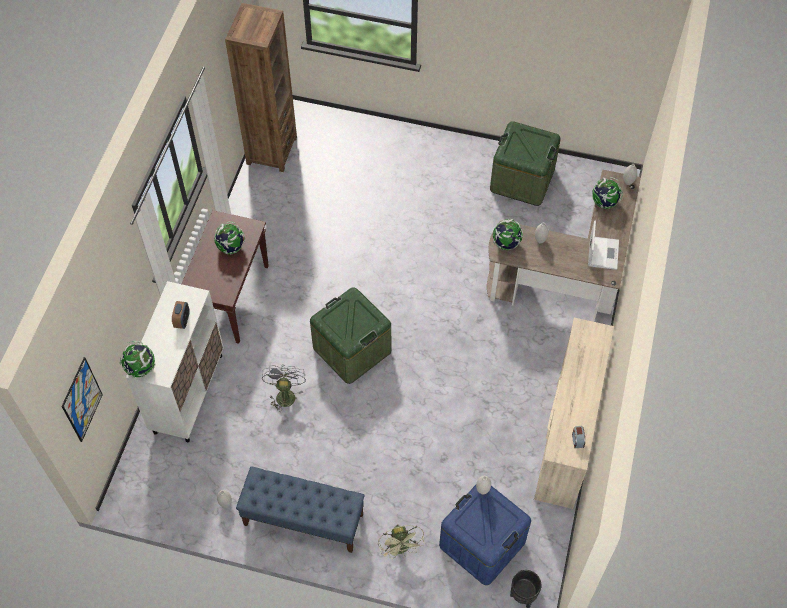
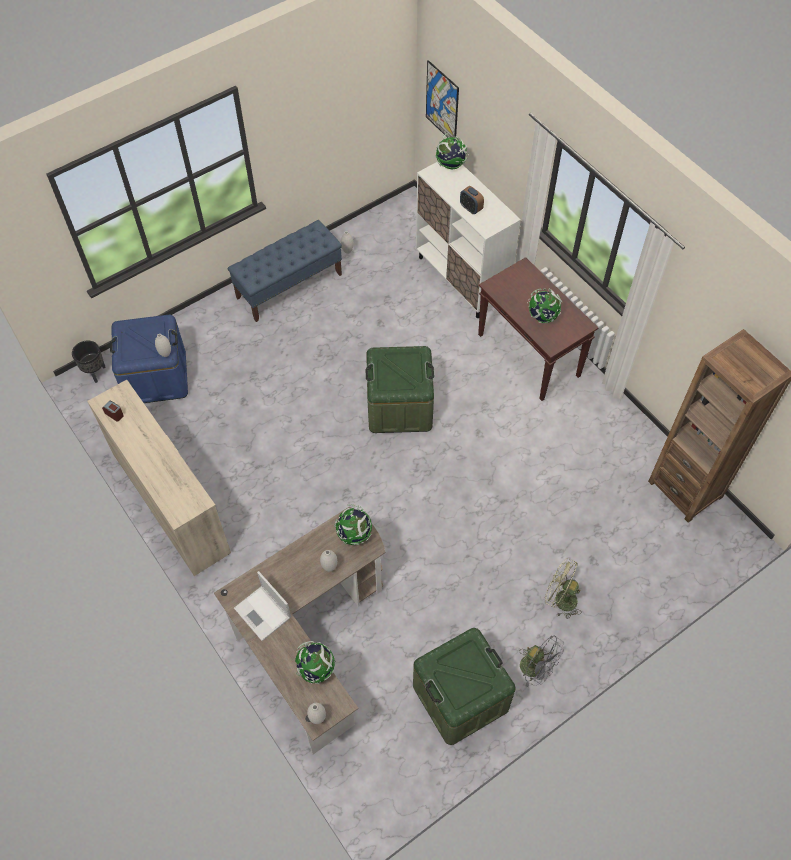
camera: 130 degrees right, 0 degrees up
(285, 394) = (402, 336): grey fan -> grey fan (536, 668)
(401, 548) = (207, 327): green fan -> green fan (560, 599)

